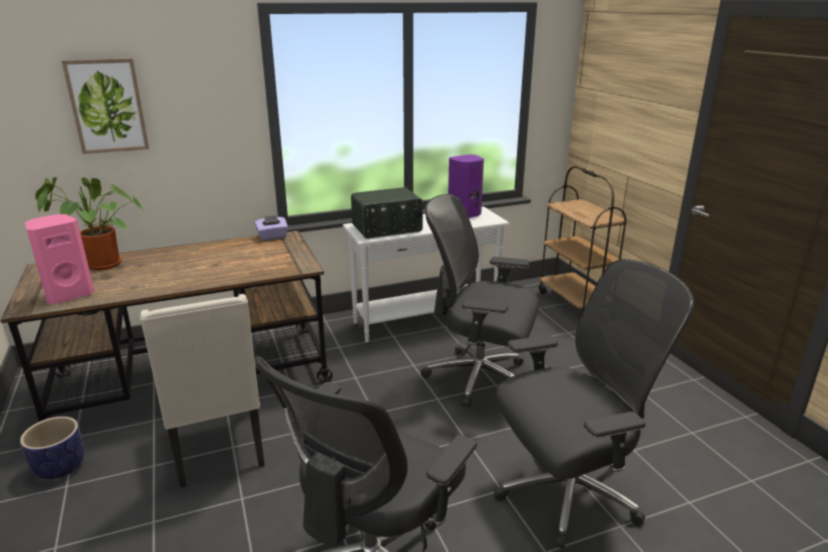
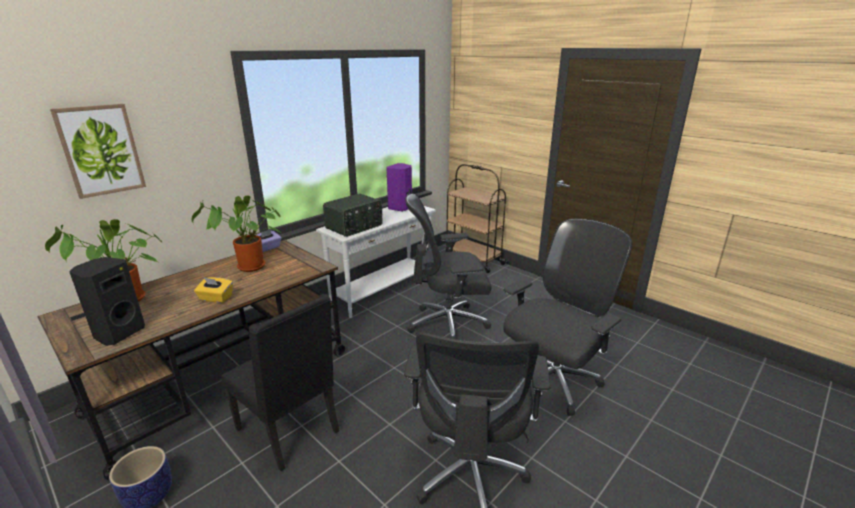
camera: 25 degrees left, 0 degrees up
(68, 295) = (118, 333): pink speaker -> black speaker
(175, 280) = (216, 298): none -> yellow tissue box
(219, 449) = (290, 430): beige chair -> black chair
(234, 255) = (249, 268): none -> potted plant

